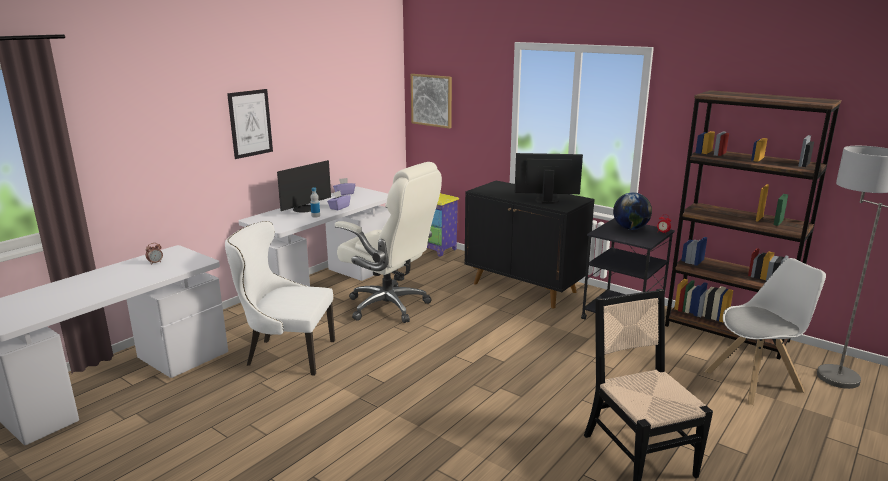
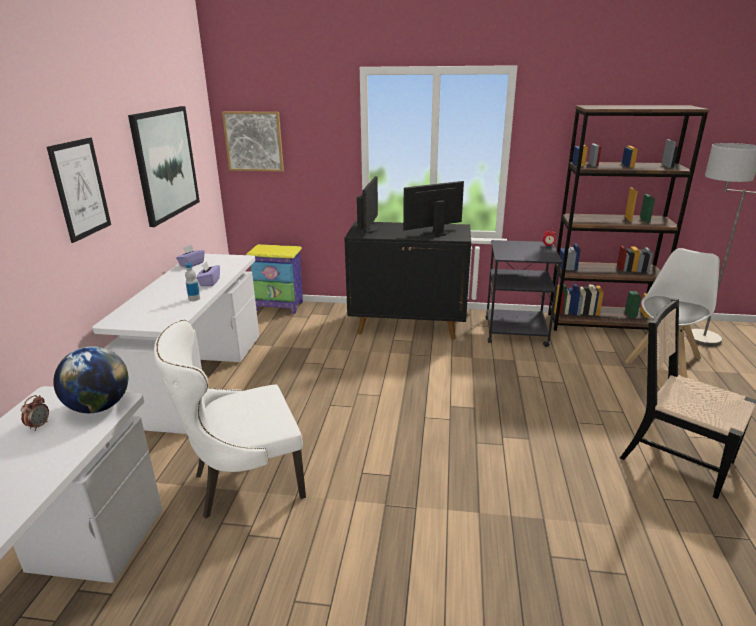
camera: 30 degrees left, 5 degrees up
(305, 209) = (168, 293): monitor -> monitor (368, 229)
(340, 112) = (165, 163): none -> picture
(389, 306) = (301, 383): white office chair -> none
(630, 228) = (519, 247): globe -> globe (99, 407)

